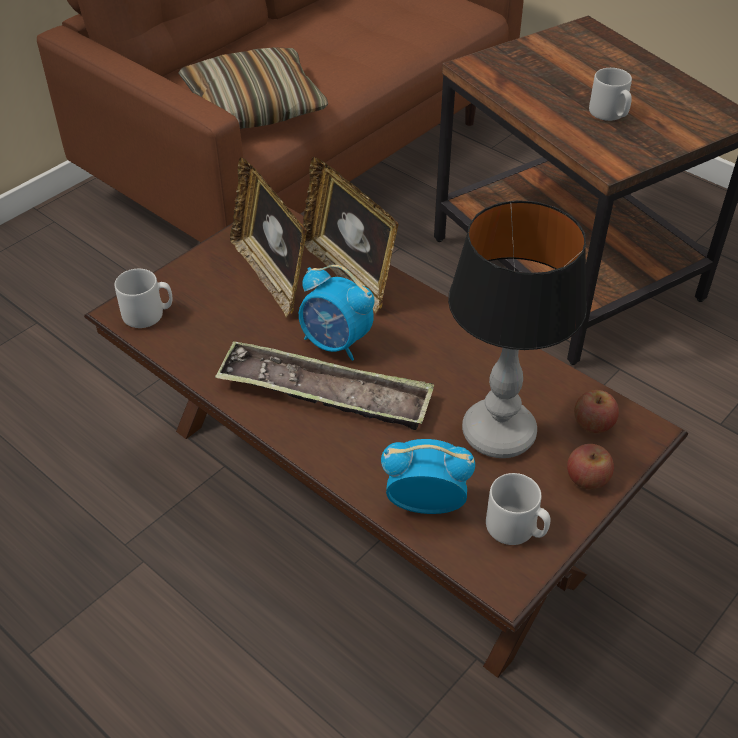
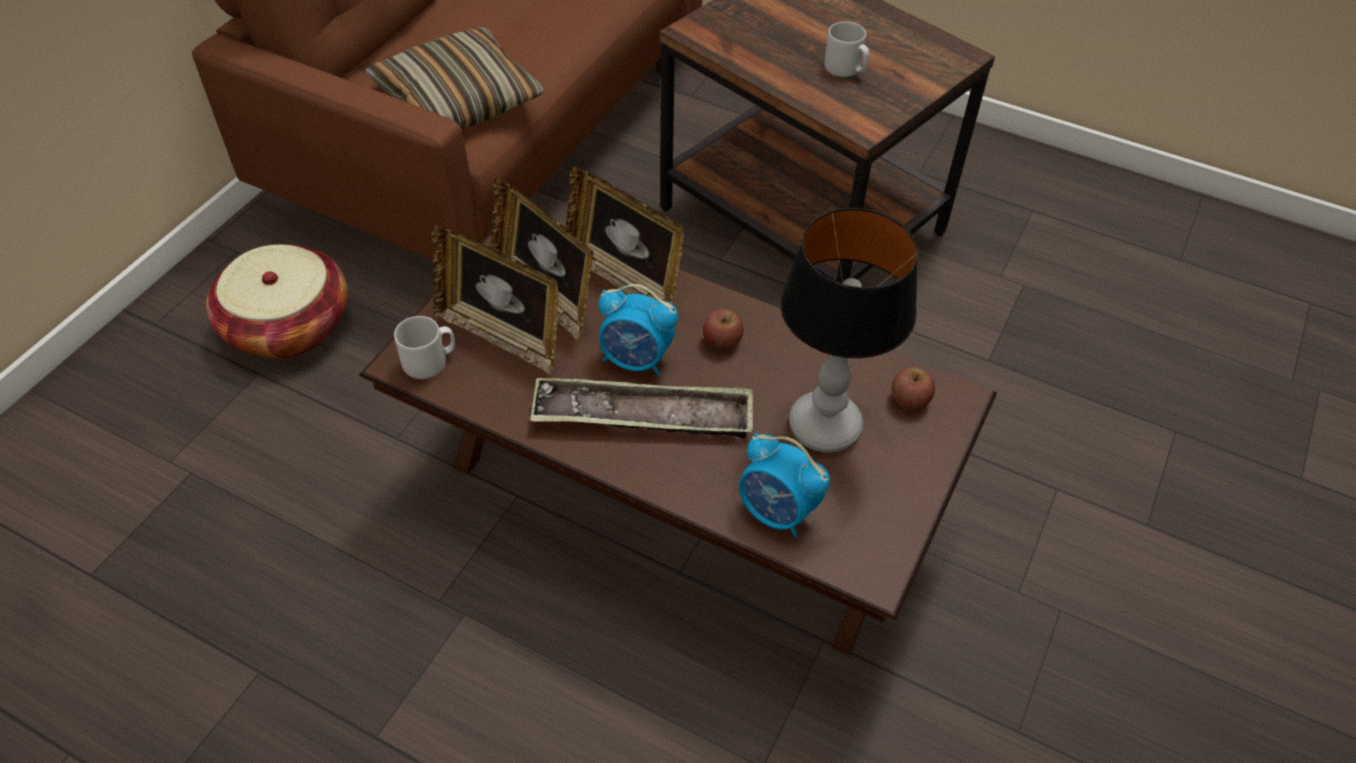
camera: 15 degrees left, 5 degrees up
(75, 288) = (288, 326): none -> basket
(220, 303) = (502, 335): none -> picture frame
(425, 503) = (777, 512): alarm clock -> alarm clock turned 135 degrees counterclockwise
(516, 529) = (869, 520): grey mug -> none
(587, 479) = (920, 457): apple -> apple (722, 341)

